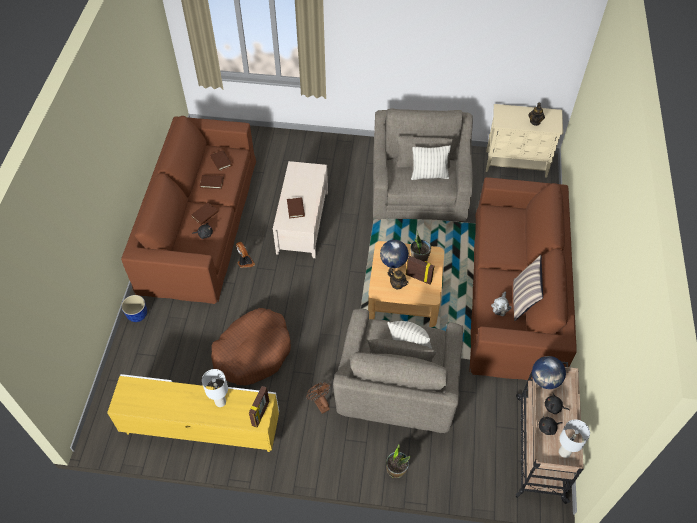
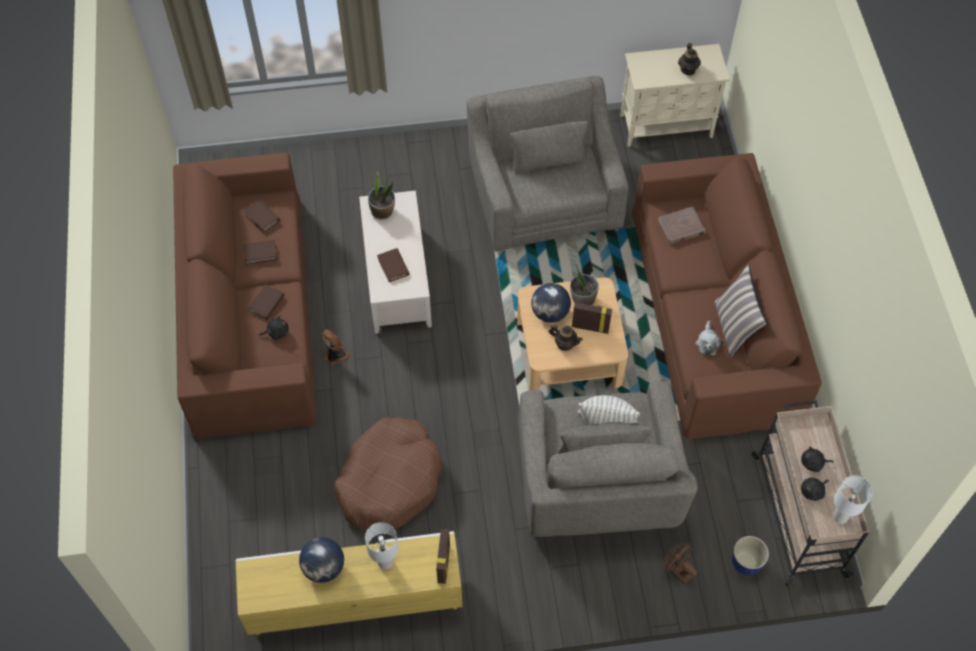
camera: 15 degrees left, 5 degrees up
(137, 315) = (209, 467): planter -> planter (745, 563)
(320, 403) = (502, 528): brown fan -> brown fan (677, 570)
(396, 469) = (627, 589): potted plant -> potted plant (382, 211)
(429, 175) = (563, 176): pillow -> none
(504, 225) = (681, 227): none -> brown book
(545, 380) = (794, 430): globe -> globe (324, 567)

